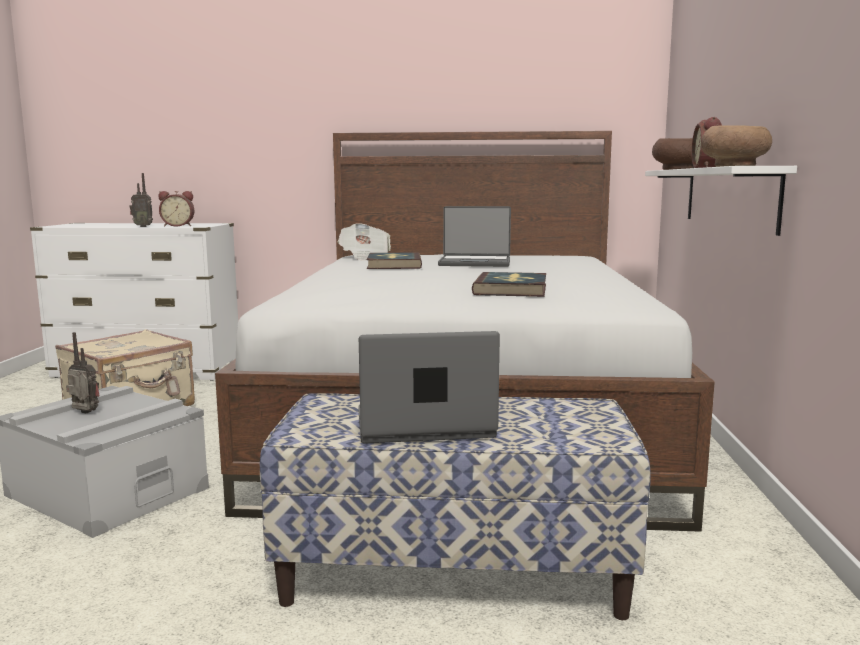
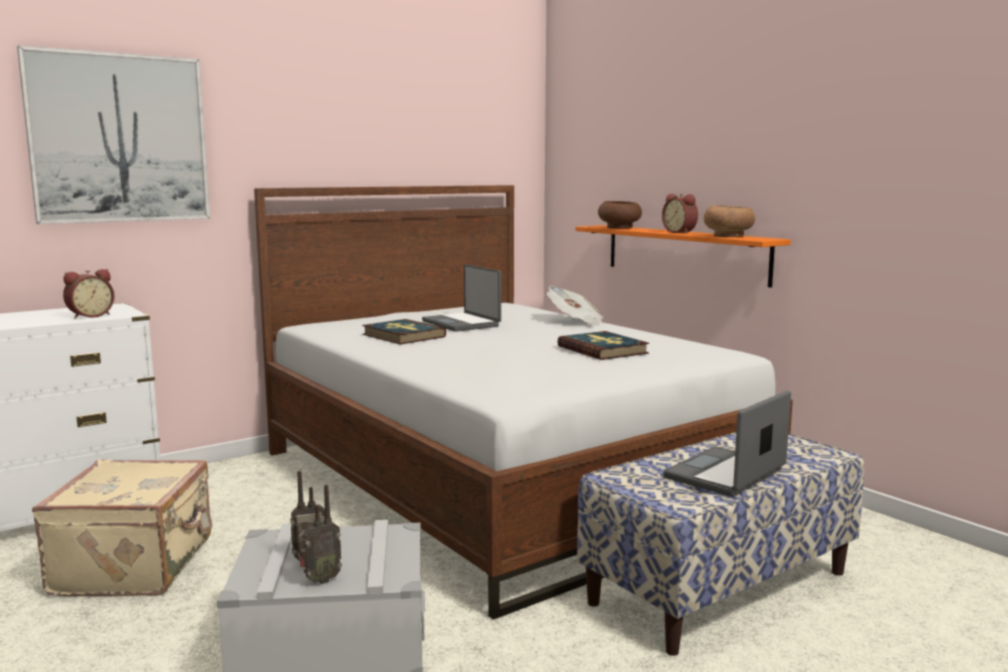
camera: 40 degrees left, 0 degrees up
(143, 226) = (46, 322): radio -> radio (319, 580)
(235, 94) = (119, 138): none -> picture
(365, 257) = (331, 329): newspaper -> newspaper (575, 322)
(475, 263) = (462, 323): laptop -> laptop turned 90 degrees clockwise
(728, 197) = (684, 253): white shelf -> orange shelf

